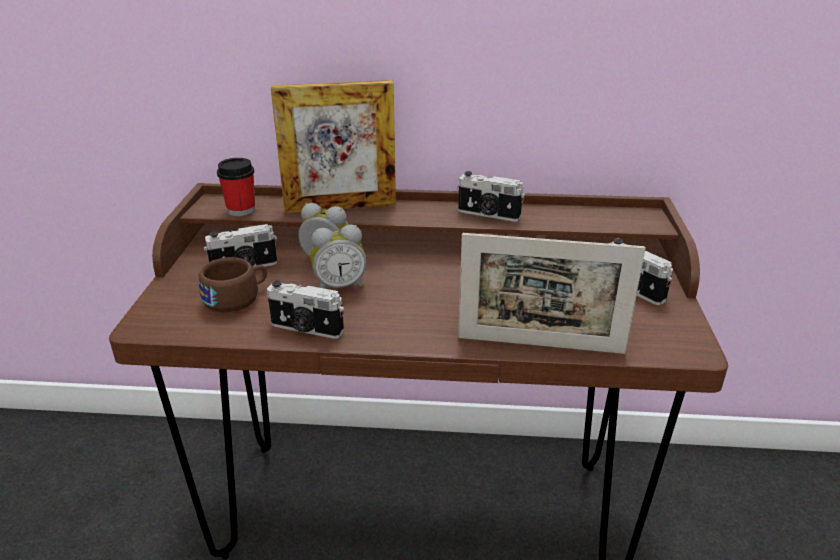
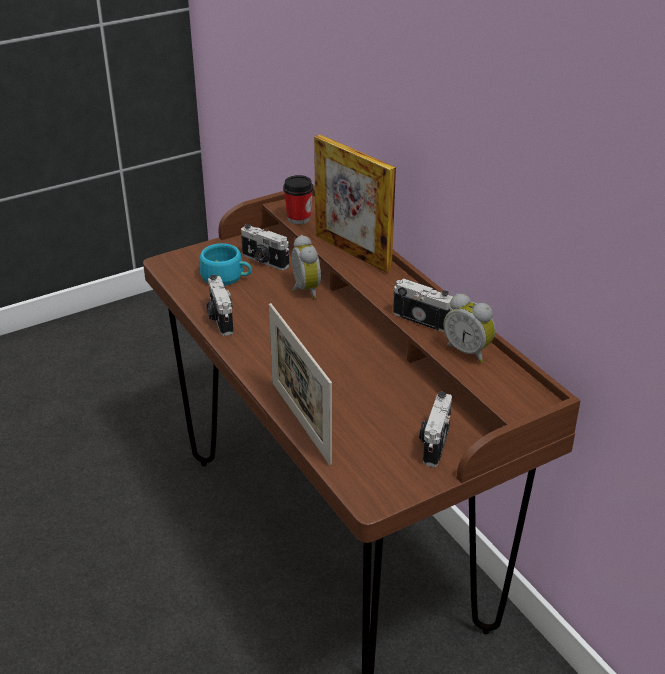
camera: 55 degrees right, 5 degrees up
(237, 298) = (227, 277): brown cup -> turquoise cup
(339, 286) = (283, 308): alarm clock -> alarm clock (468, 351)
(488, 215) = (422, 319): camera -> camera turned 135 degrees clockwise

